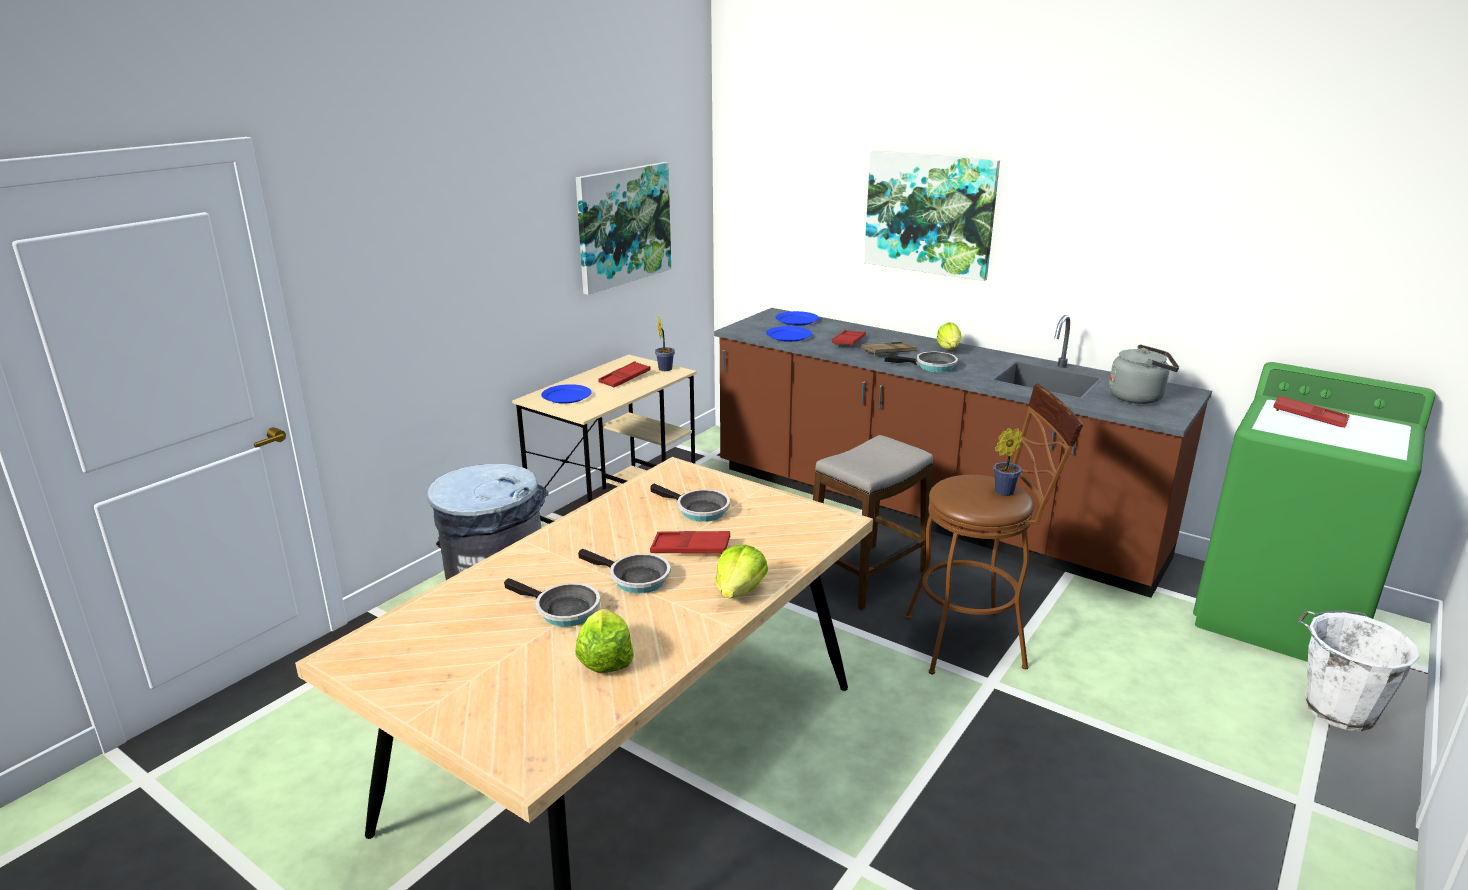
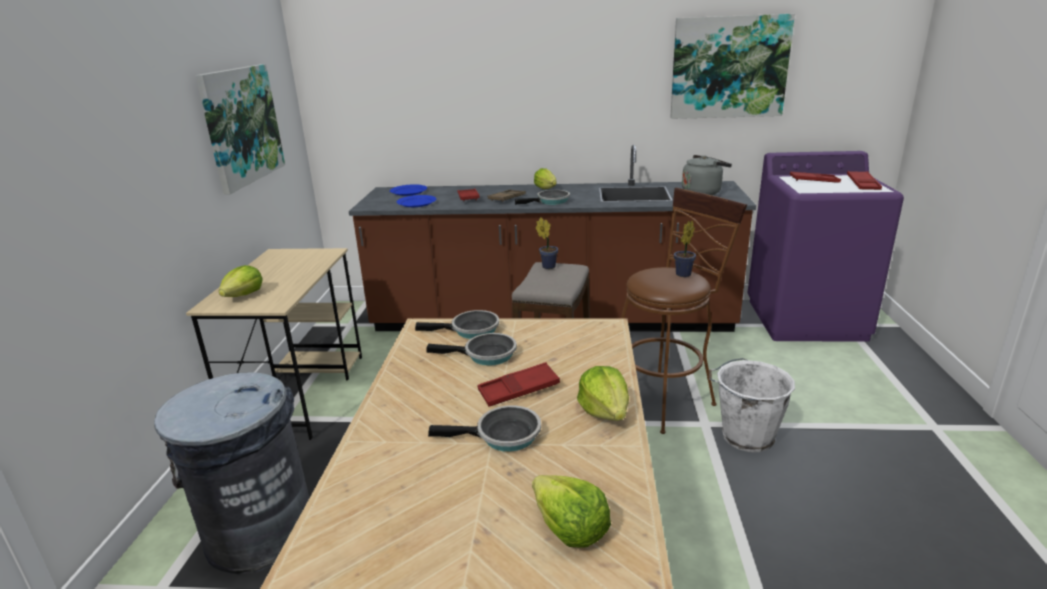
camera: 30 degrees left, 0 degrees up
(563, 610) = (469, 496): frying pan -> frying pan (471, 330)
(567, 396) = (244, 295): blue plate -> lettuce
(625, 378) = (287, 268): red tray -> red tray (863, 184)
(665, 368) = (316, 252): potted plant -> potted plant (547, 266)
(930, 214) = (506, 85): picture -> picture (729, 67)
(1280, 616) = (806, 319): green washing machine -> purple washing machine
(1336, 708) = (886, 363): white bucket -> white bucket (745, 436)

